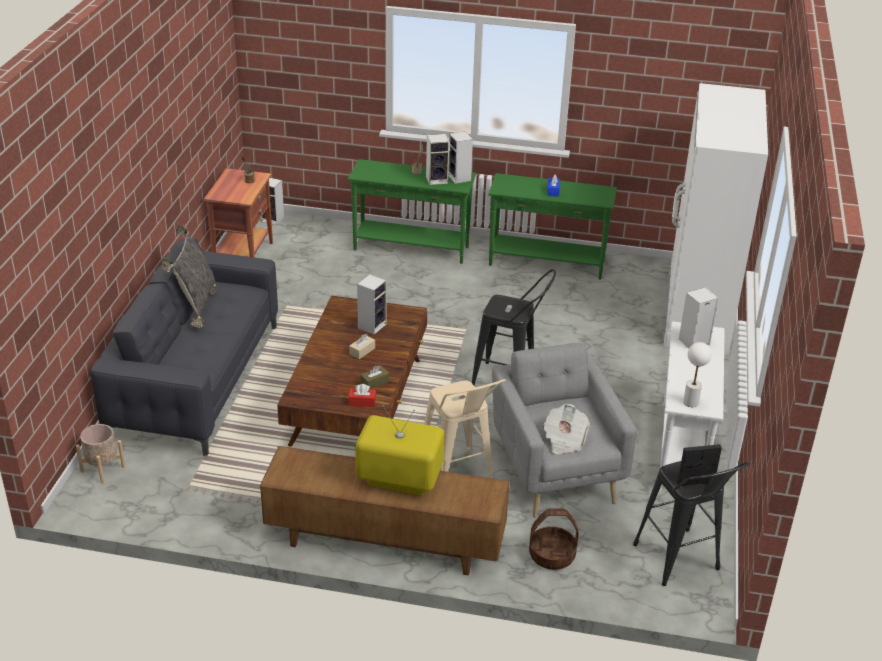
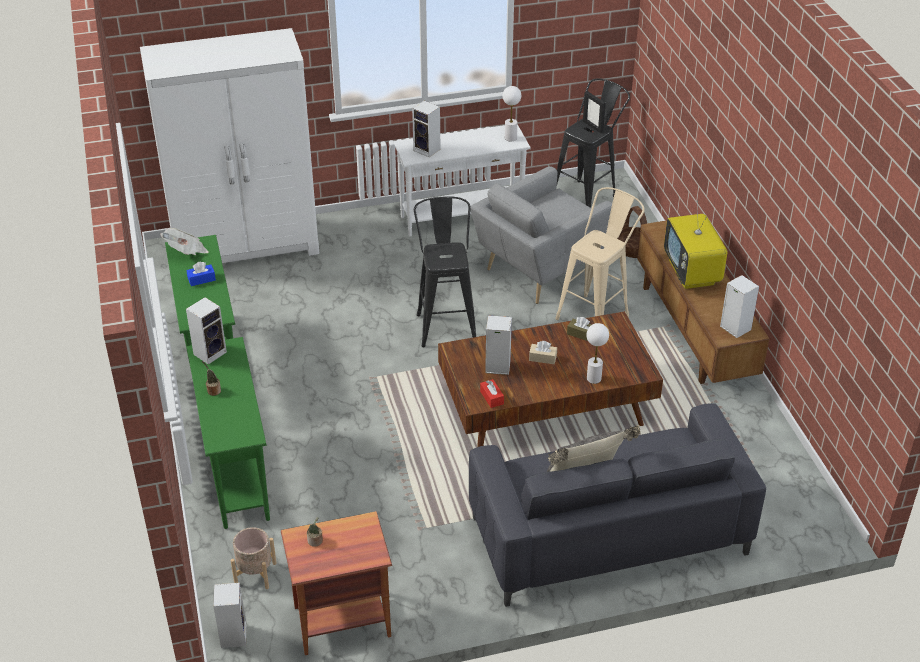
camera: 115 degrees left, 5 degrees up
(102, 469) = (783, 533): beige planter -> beige planter (256, 574)
(313, 367) = (593, 379): none -> white table lamp
(362, 402) = (613, 331): red tissue box -> red tissue box (491, 397)
(437, 179) = (224, 368): speaker -> speaker (734, 327)
(564, 440) = (571, 211): newspaper -> newspaper (186, 251)

